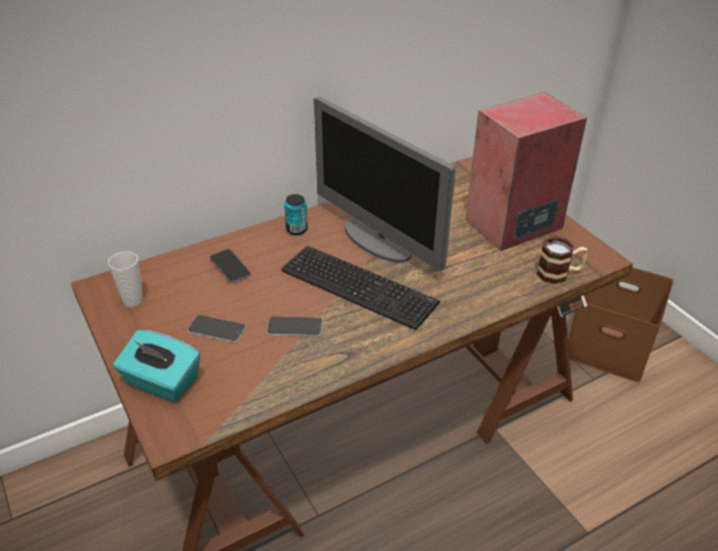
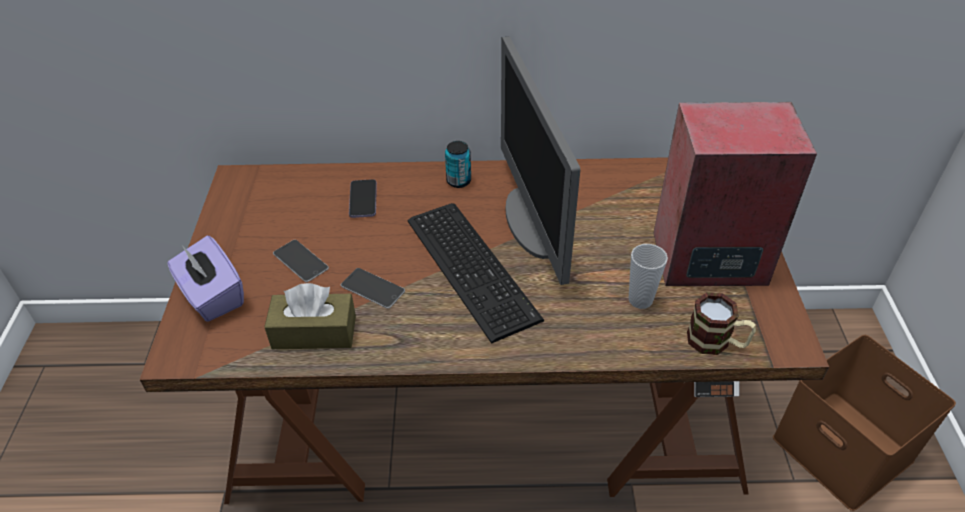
camera: 30 degrees right, 5 degrees up
(133, 300) = (253, 202): cup -> cup (640, 300)
(161, 382) = (212, 296): turquoise tissue box -> purple tissue box
(275, 374) = (314, 332): none -> brown tissue box

